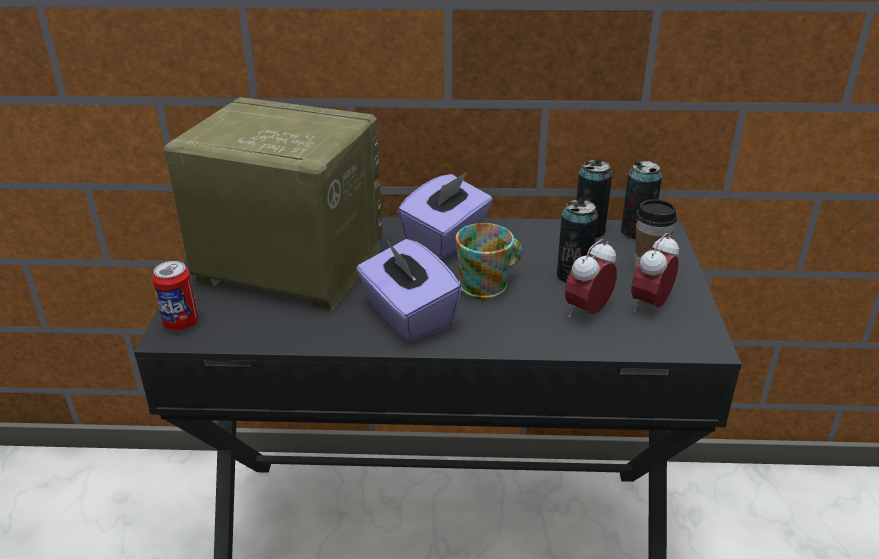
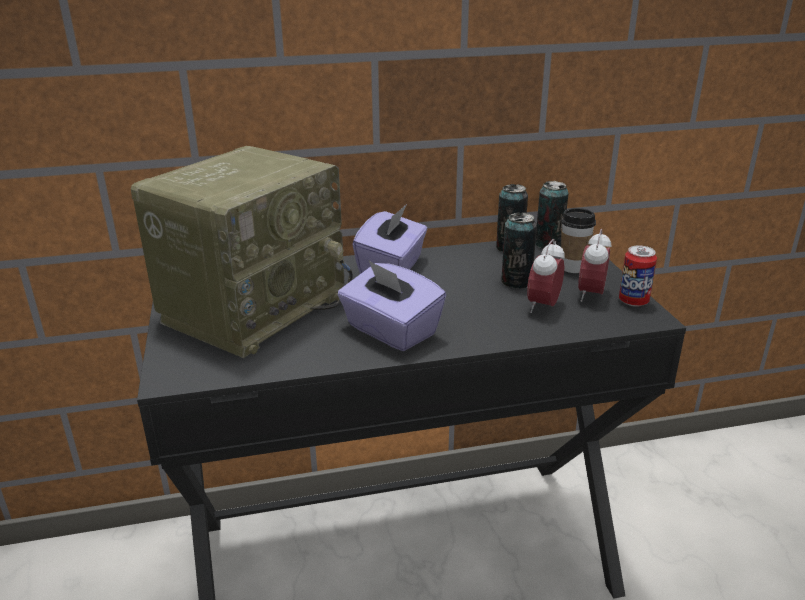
camera: 15 degrees left, 5 degrees down
(181, 323) = (175, 368): can -> can (633, 301)
(286, 266) = (254, 307): radio -> radio turned 120 degrees clockwise
(489, 284) = (449, 298): mug -> none

